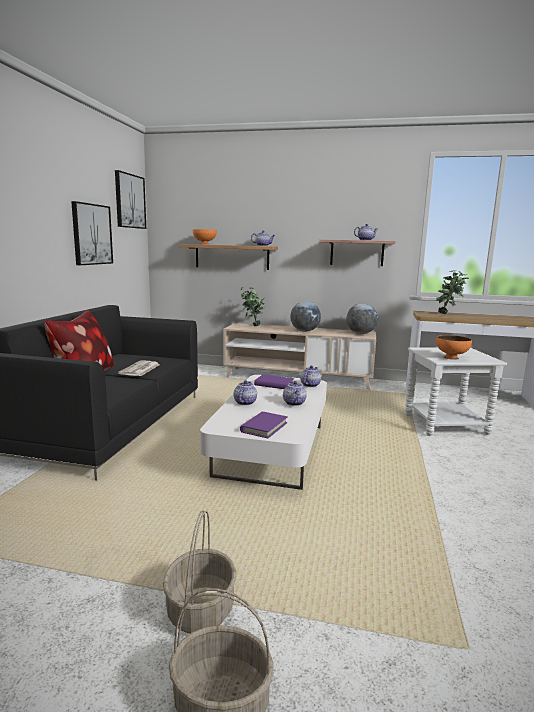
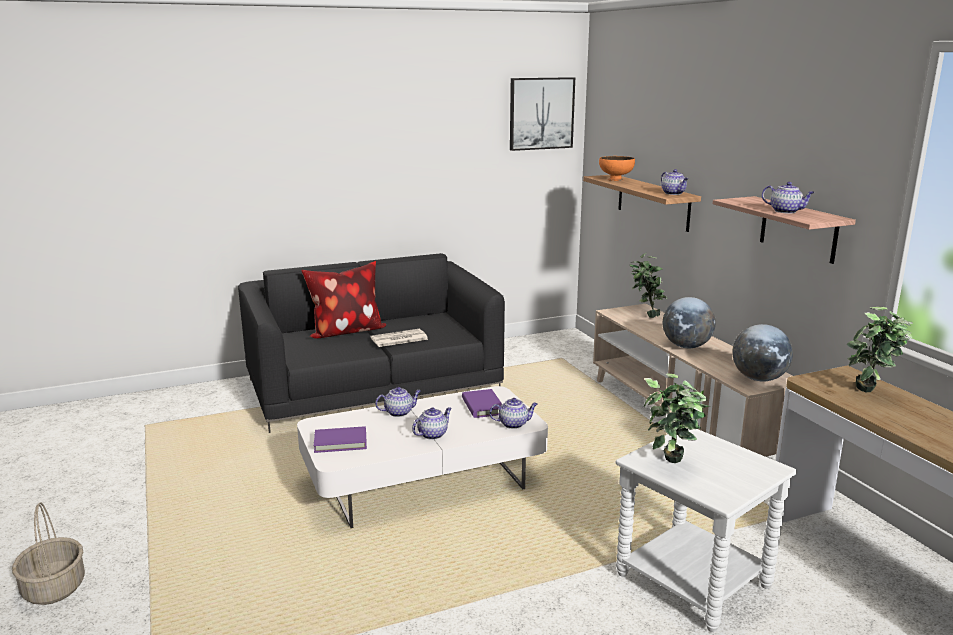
camera: 55 degrees right, 5 degrees up
(91, 234) = (455, 164): picture -> none
(200, 609) = (136, 545): basket -> none
(451, 358) = (671, 465): orange bowl -> potted plant

